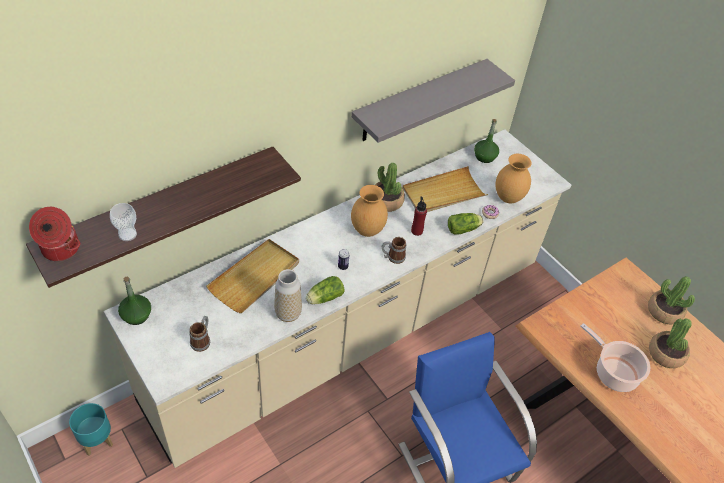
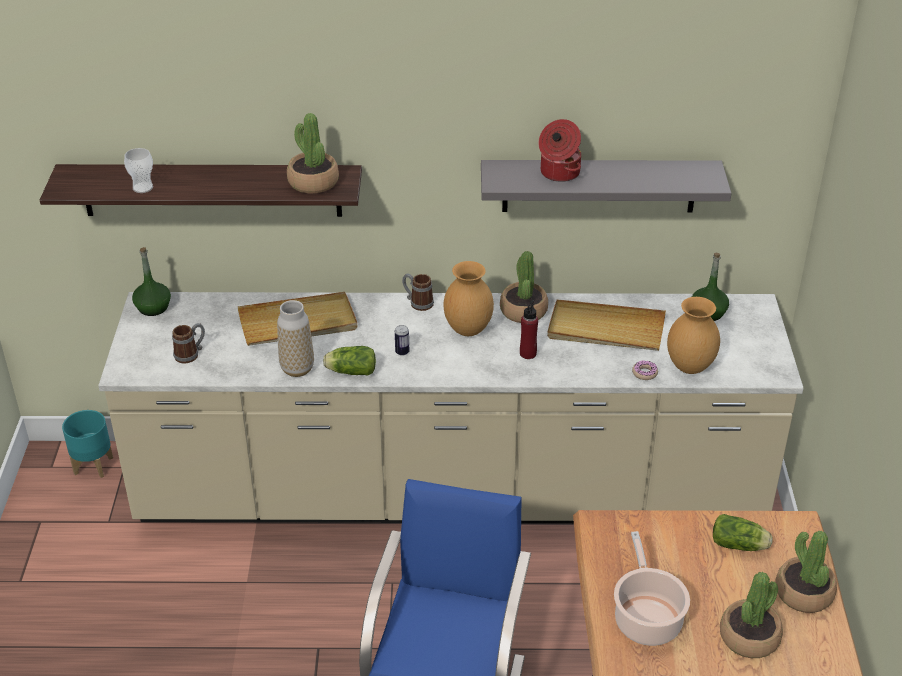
camera: 40 degrees right, 10 degrees down
(60, 249) = (76, 178): cooking pot -> cooking pot (558, 173)
(254, 174) = (313, 182): none -> potted plant
(392, 257) = (469, 367): mug -> mug (417, 302)
(464, 229) = (591, 375): lettuce -> lettuce (740, 545)

